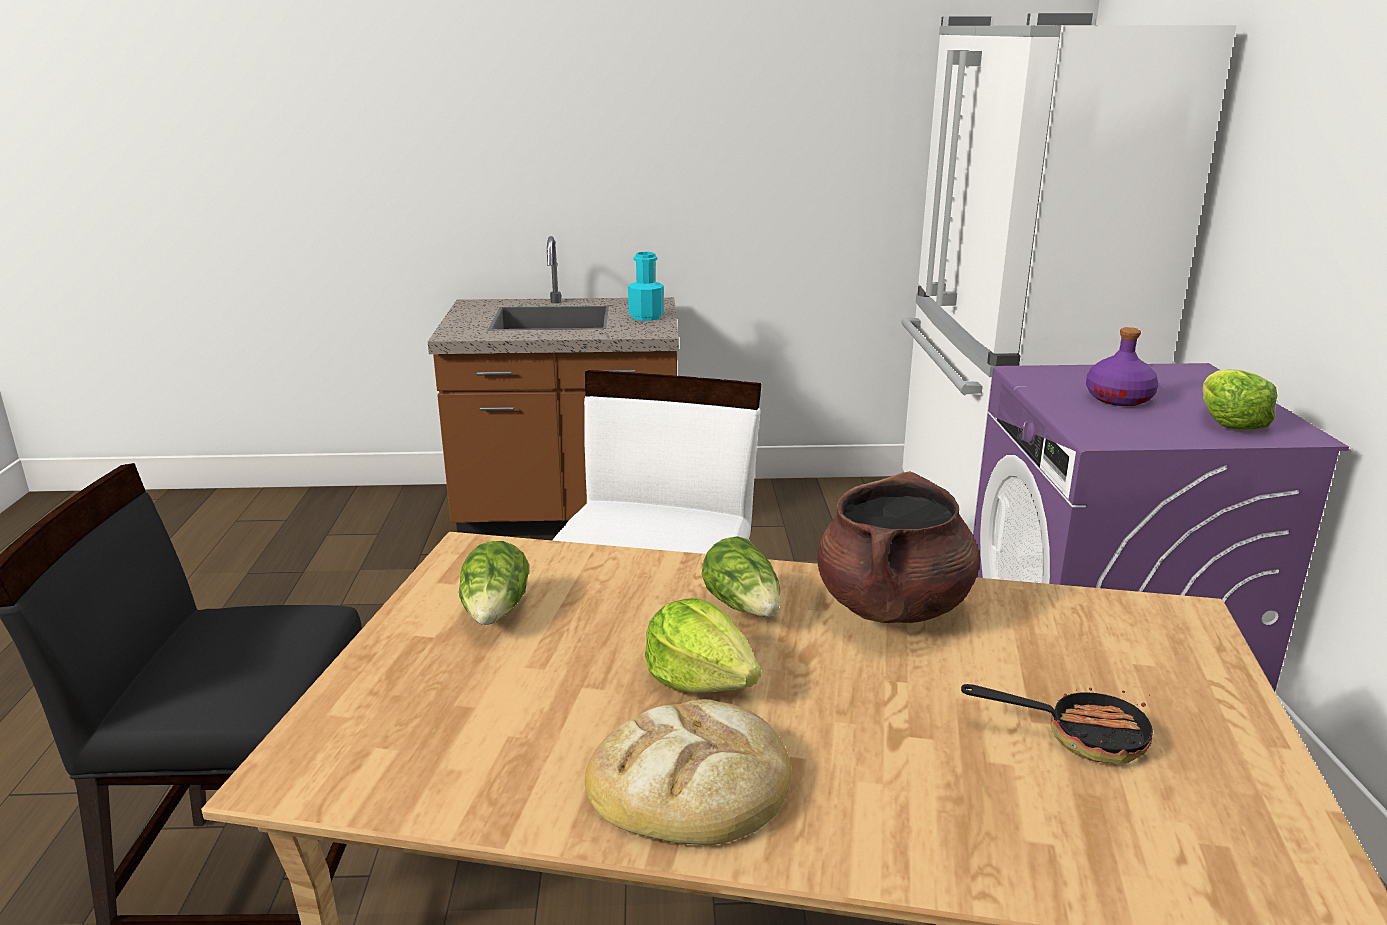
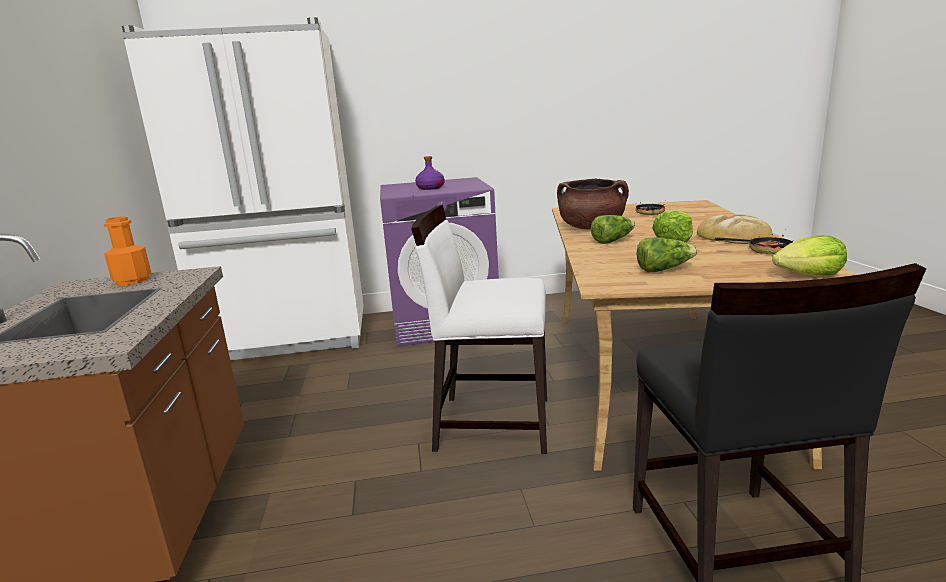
camera: 95 degrees left, 5 degrees down
(522, 767) = (763, 251): none -> frying pan
(646, 317) = (132, 280): turquoise bottle -> orange bottle
(1229, 422) = (456, 182): lettuce -> lettuce (809, 276)

